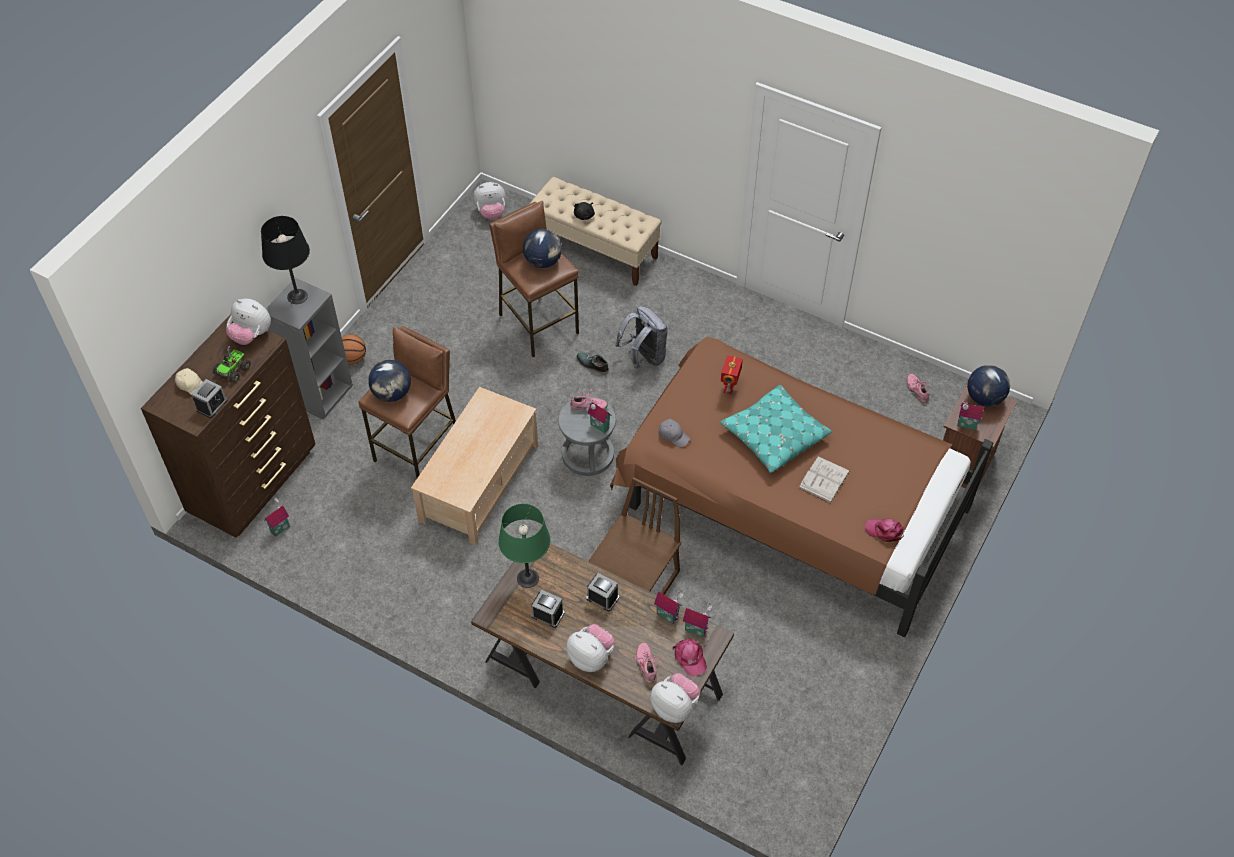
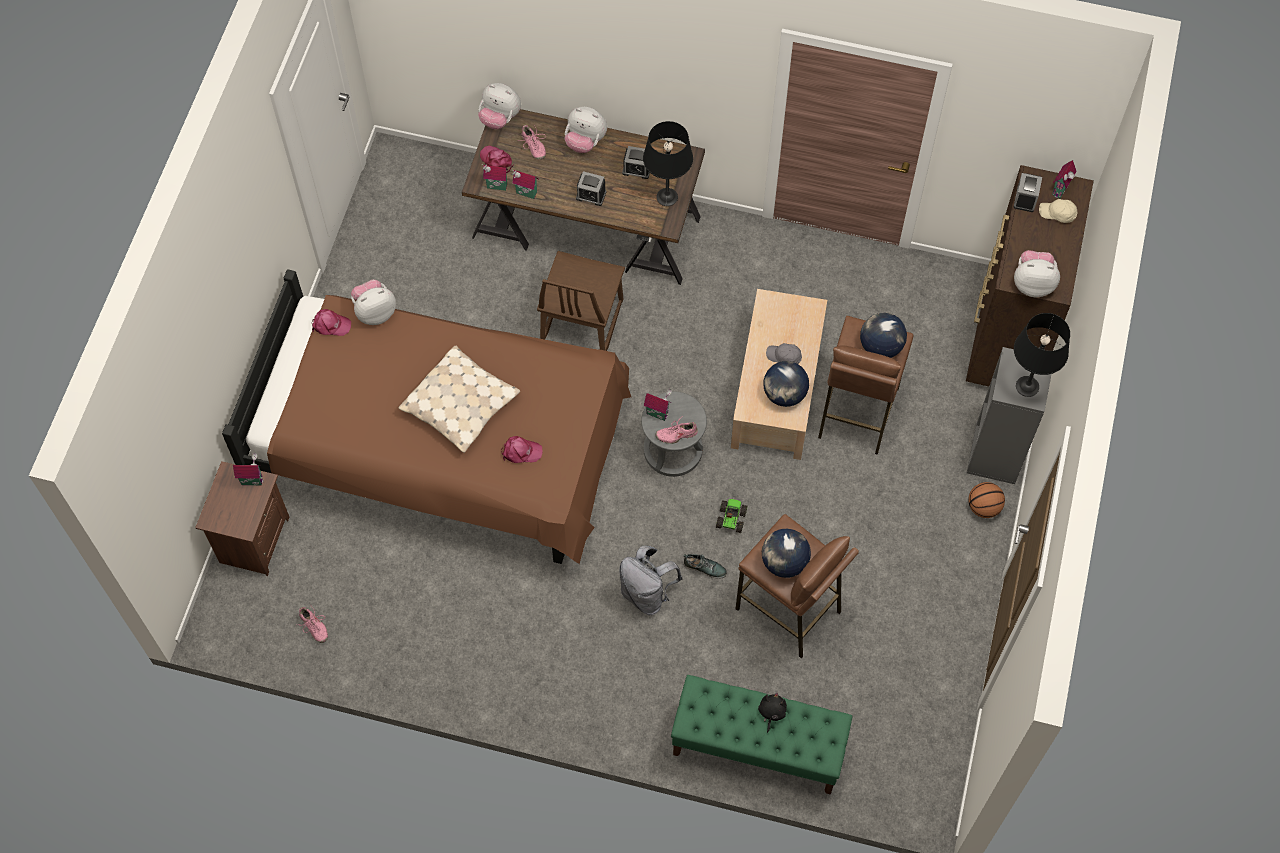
camera: 165 degrees right, 10 degrees up
(233, 370) = (1027, 240): toy truck -> toy truck (731, 519)
(279, 528) = (956, 294): toy house -> toy house (1061, 190)
(491, 212) = (916, 776): plush toy -> plush toy (375, 312)
(528, 578) = (666, 197): green table lamp -> black table lamp
(595, 250) = (757, 746): beige bench -> green bench
(673, 435) = (568, 380): grey cap -> grey cap (784, 357)
(729, 388) = (521, 452): toy robot -> pink cap
(773, 435) = (461, 405): turquoise pillow -> beige pillow
(824, 479) = (399, 366): white book -> none
(984, 398) = (232, 521): globe -> globe (784, 394)

